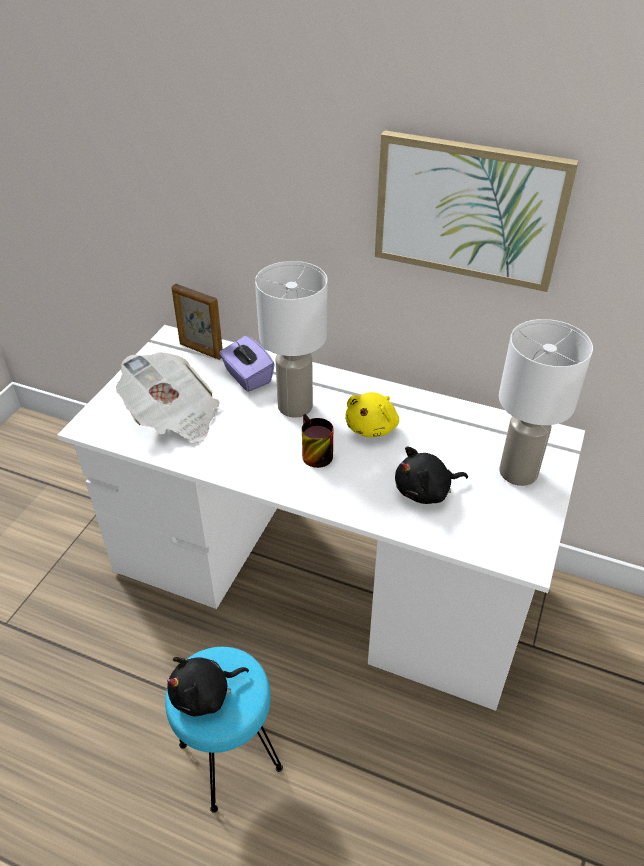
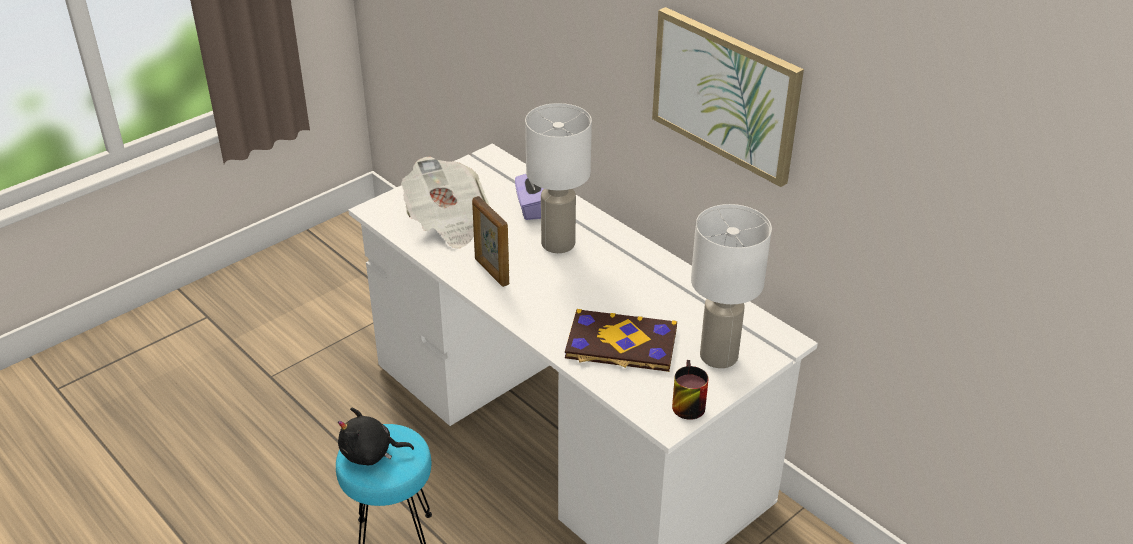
camera: 25 degrees right, 5 degrees down
(201, 350) = (508, 174): picture frame -> picture frame (491, 271)
(312, 453) = (545, 285): mug -> mug (685, 403)
(372, 427) = (614, 280): yellow plush toy -> none
(425, 491) = (621, 344): black plush toy -> book

